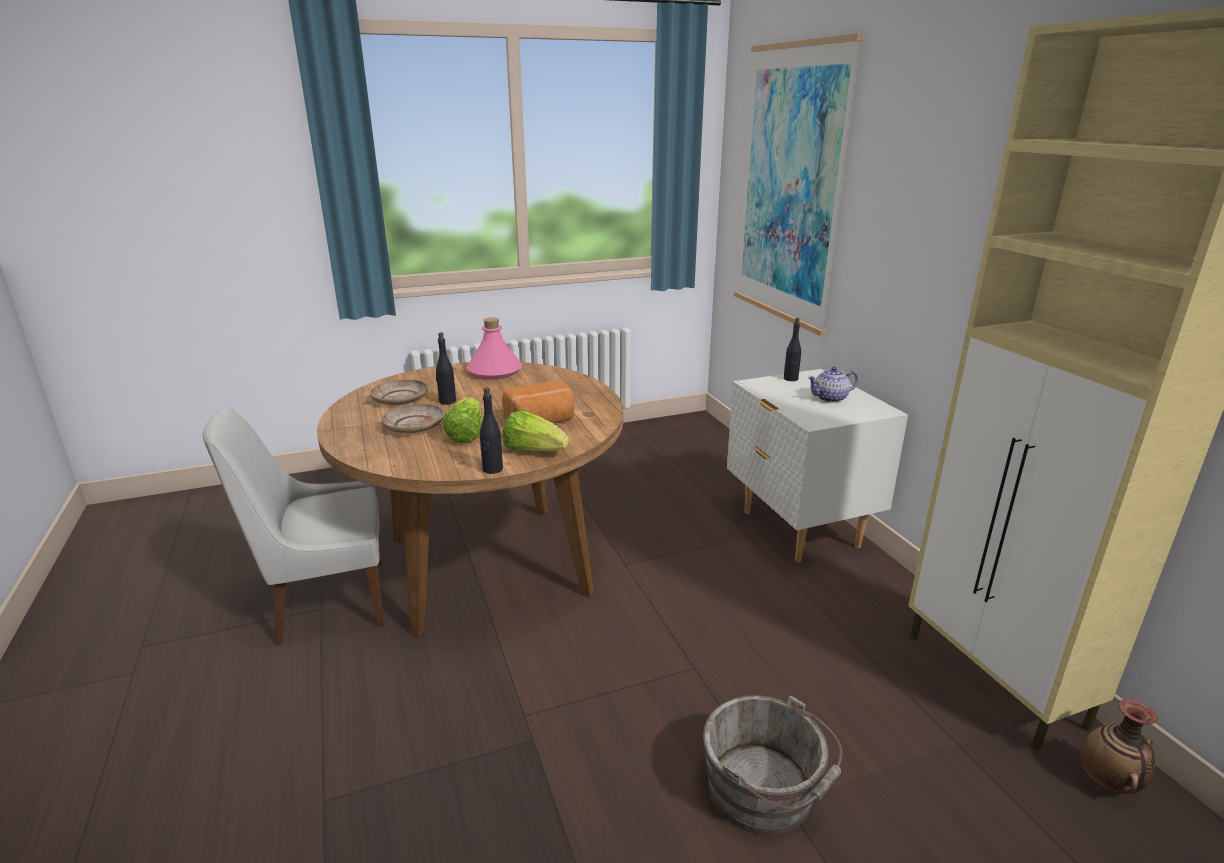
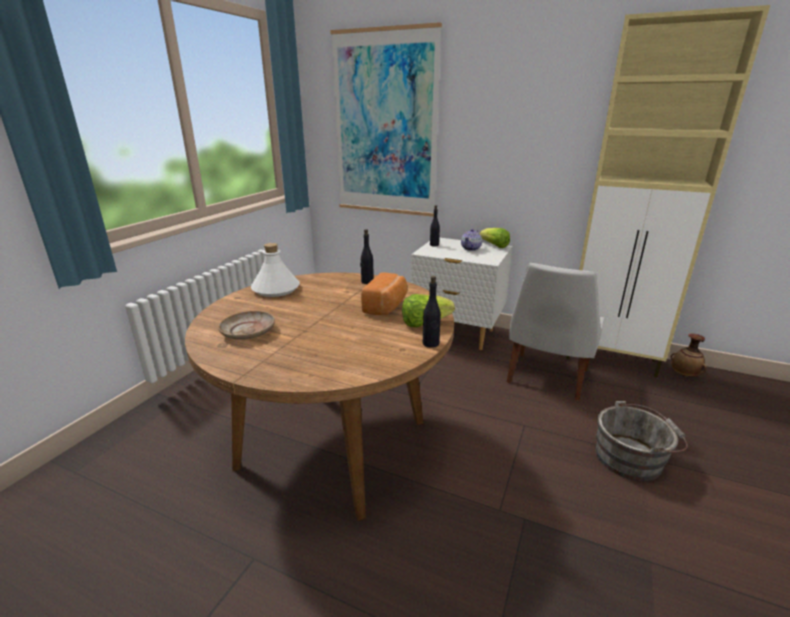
camera: 45 degrees left, 0 degrees up
(326, 602) = (251, 550): white chair -> white chair (546, 378)
(415, 426) = (309, 343): beige plate -> none
(447, 401) = (291, 319): black bottle -> black bottle (367, 282)
(466, 434) = (360, 332): lettuce -> lettuce (494, 246)
(494, 371) = (275, 289): pink bottle -> white bottle

